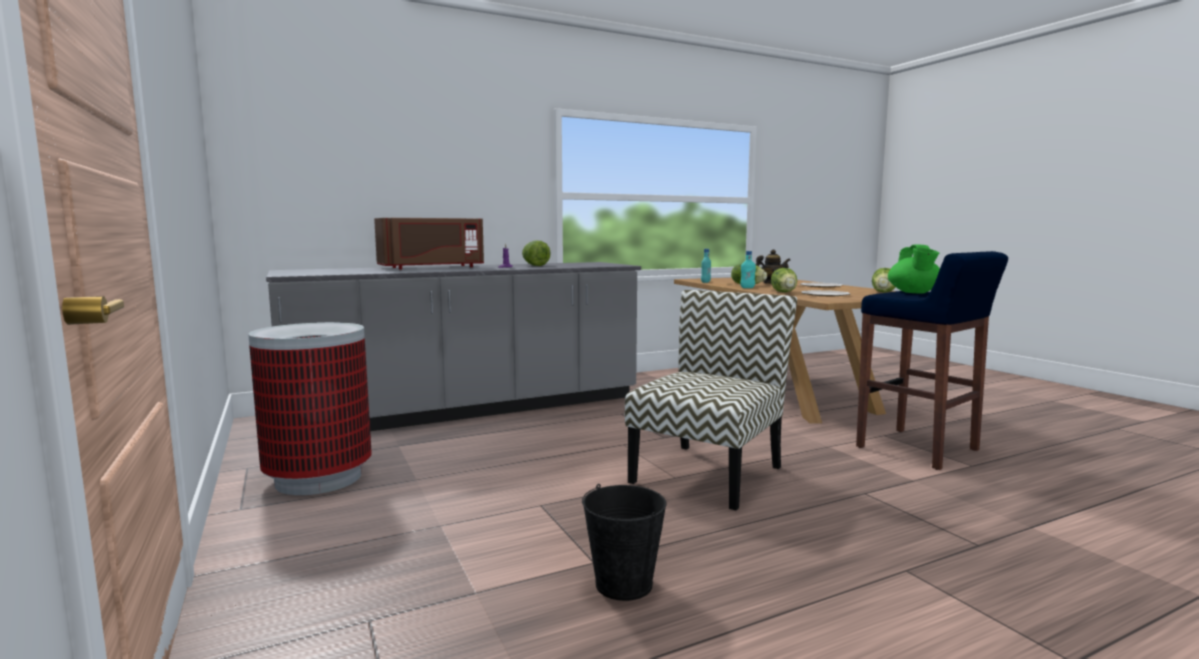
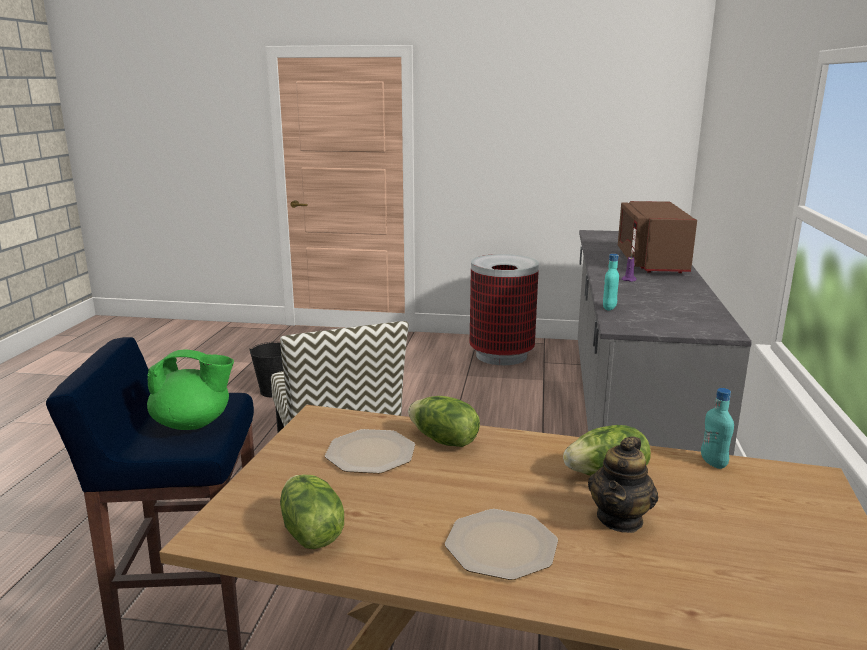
camera: 125 degrees right, 10 degrees up
(534, 265) = (657, 293): lettuce -> none
(747, 287) = (551, 448): turquoise bottle -> turquoise bottle (609, 308)
(914, 293) = (193, 424): green teapot -> green teapot turned 135 degrees clockwise

